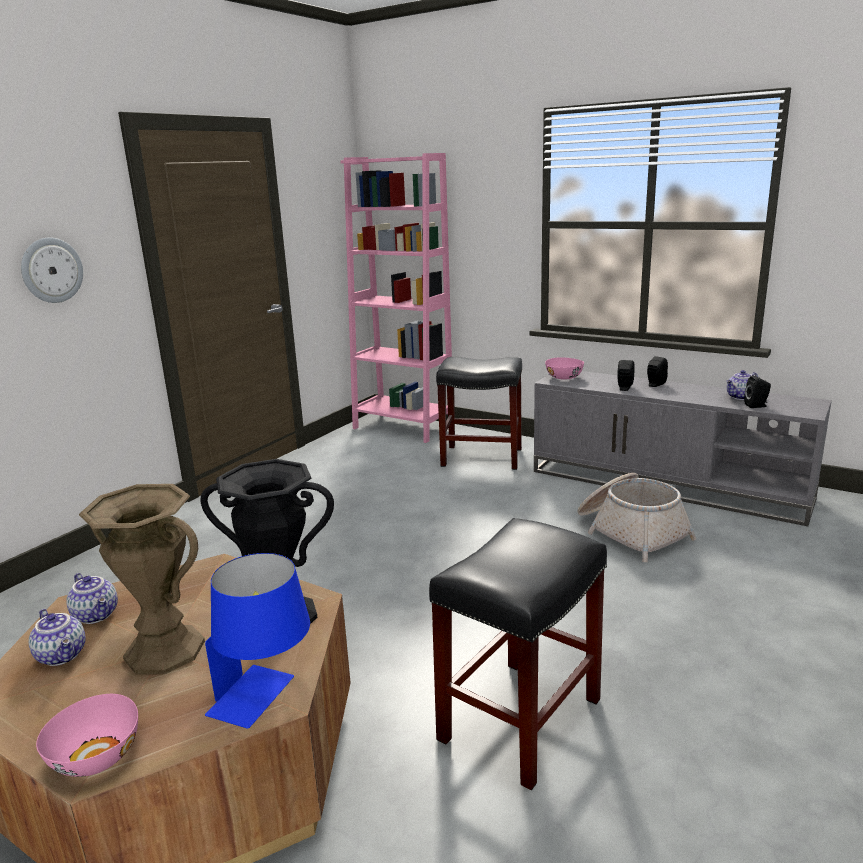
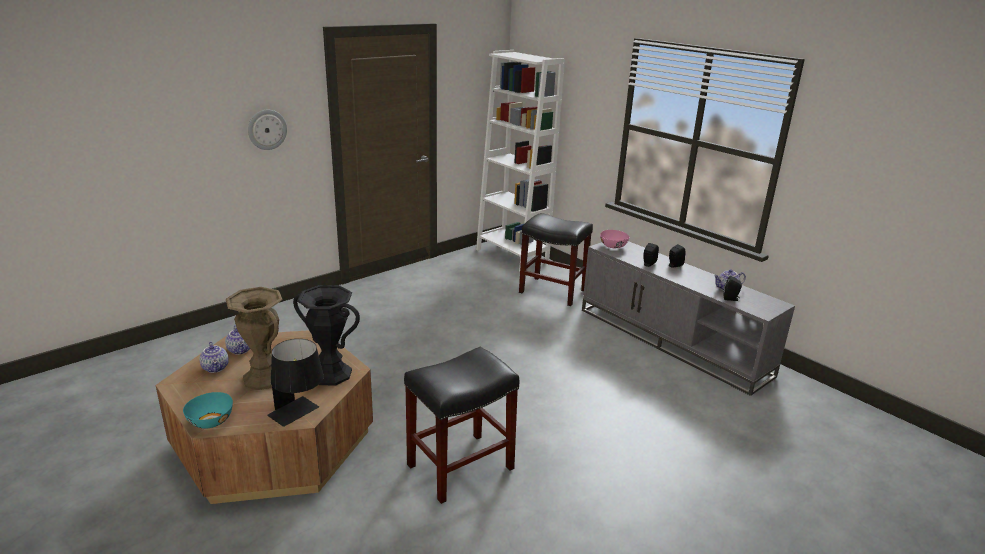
camera: 15 degrees right, 5 degrees up
(96, 756) = (211, 421): pink bowl -> turquoise bowl
(266, 698) = (299, 414): blue table lamp -> black table lamp
(403, 427) = (512, 255): pink bookcase -> white bookcase
(630, 531) = (616, 370): basket -> none

